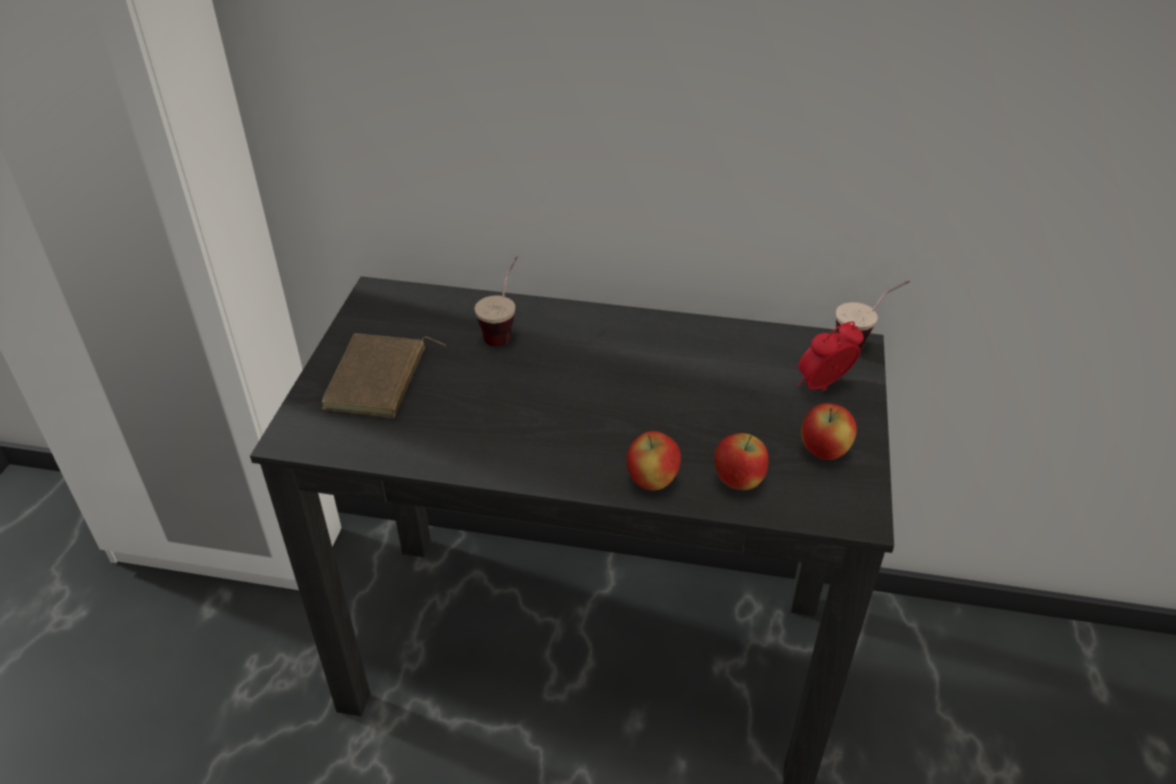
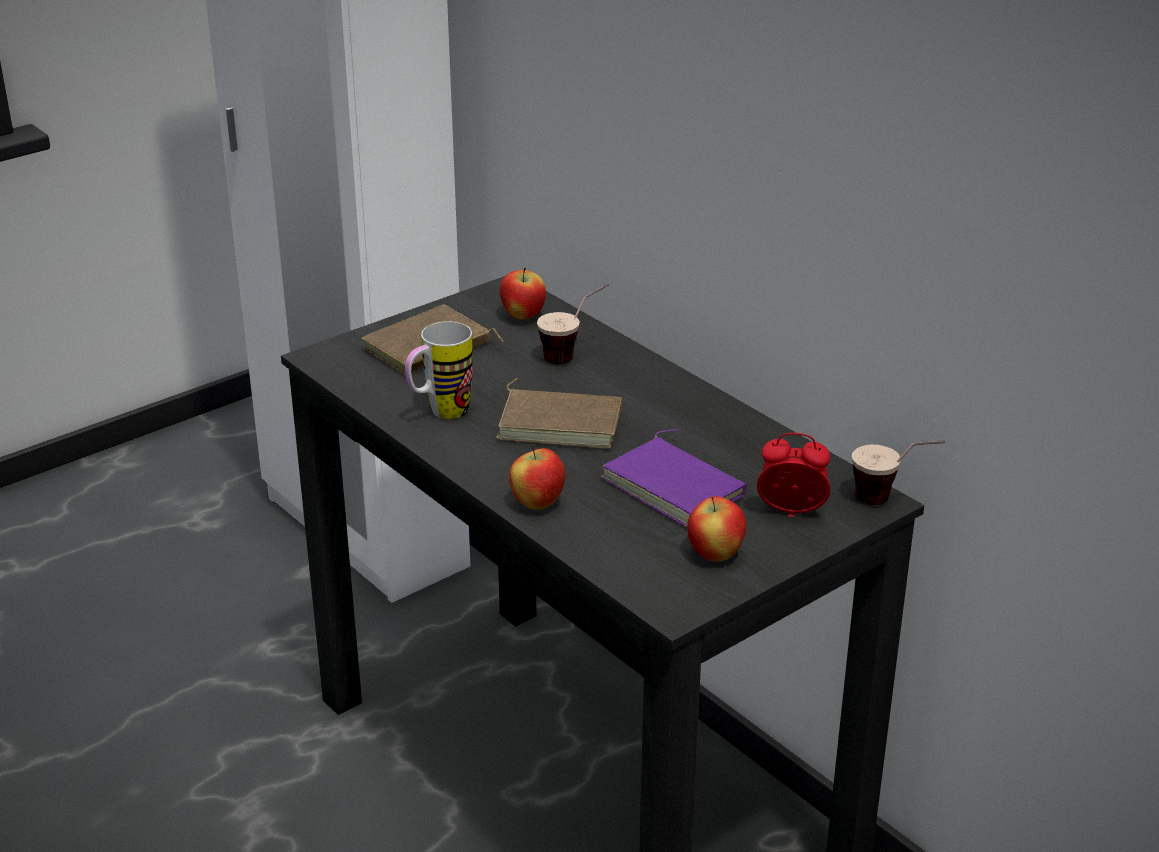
camera: 40 degrees right, 10 degrees down
(469, 440) = (440, 414): none -> mug
(573, 396) = (561, 422): none -> brown book
(725, 407) = (676, 486): none -> purple book
(738, 482) = (607, 537): apple -> apple (523, 316)

